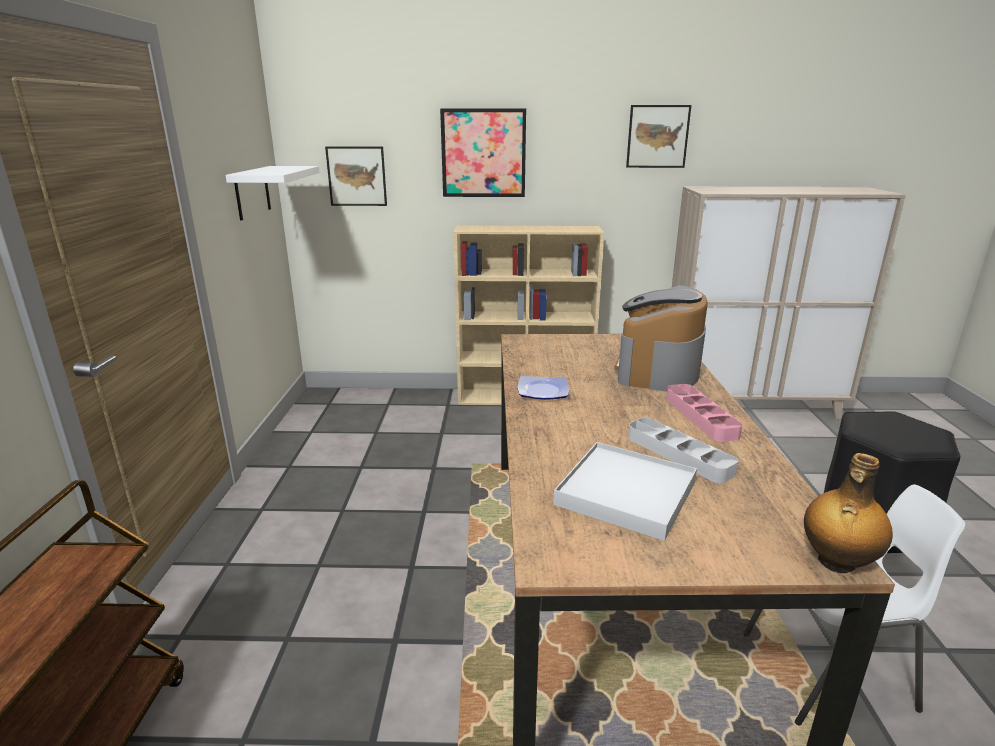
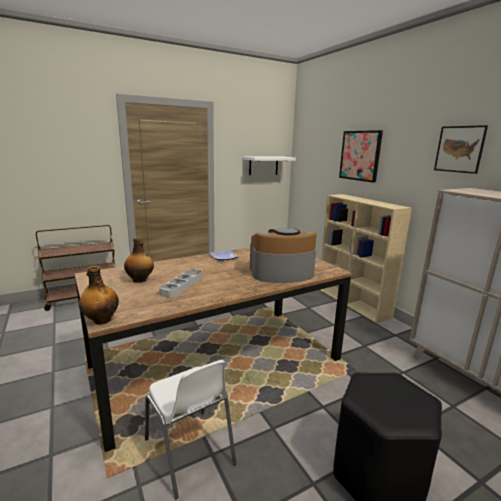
camera: 60 degrees right, 5 degrees down
(357, 176) = (312, 164): picture -> none
(626, 493) = (140, 280): white tray -> bottle
(700, 416) = (229, 287): pink tray -> none

